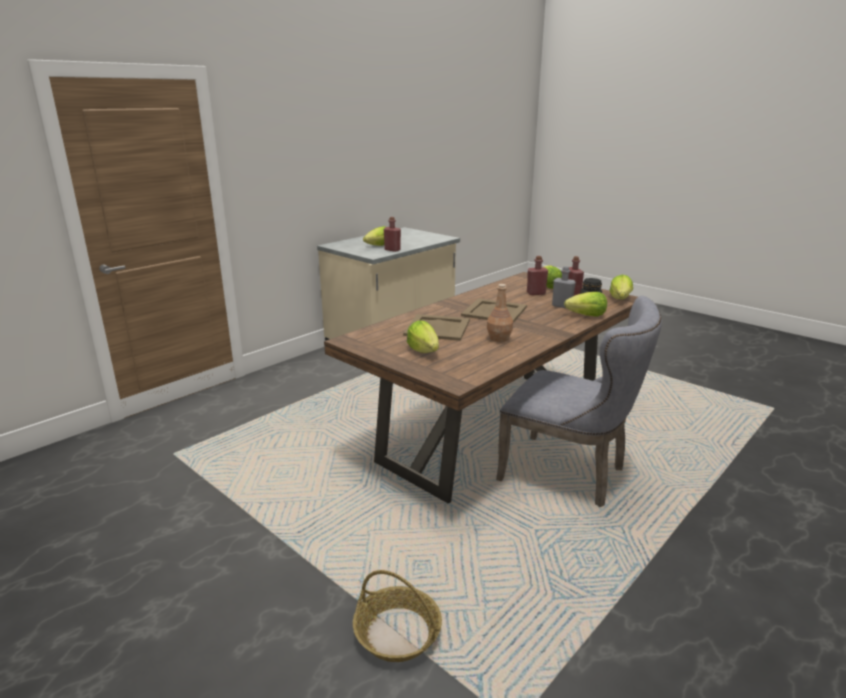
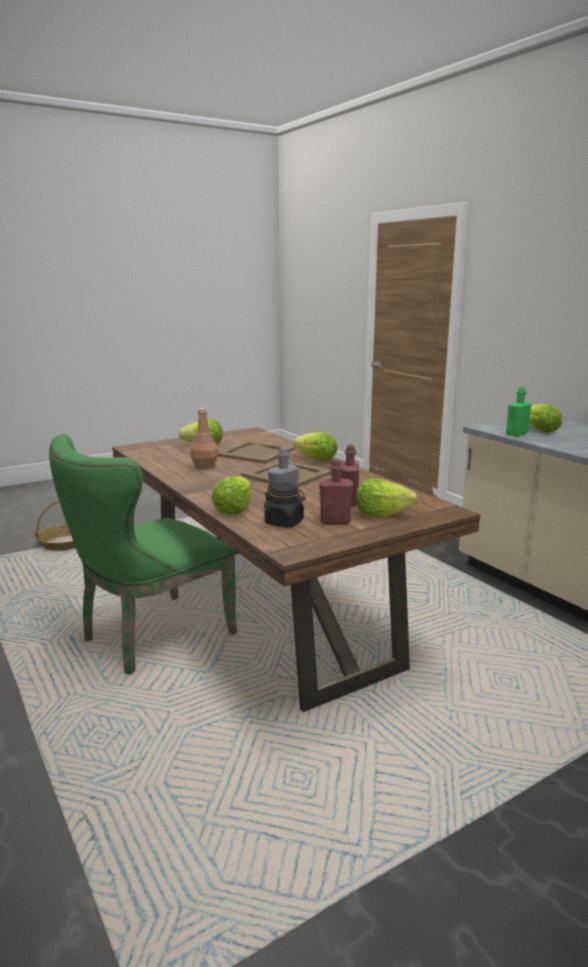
camera: 105 degrees right, 5 degrees down
(392, 250) = (516, 434): red bottle -> green bottle
(570, 474) = (149, 638): grey chair -> green chair
(620, 299) = (289, 546): lettuce -> lettuce (316, 459)

